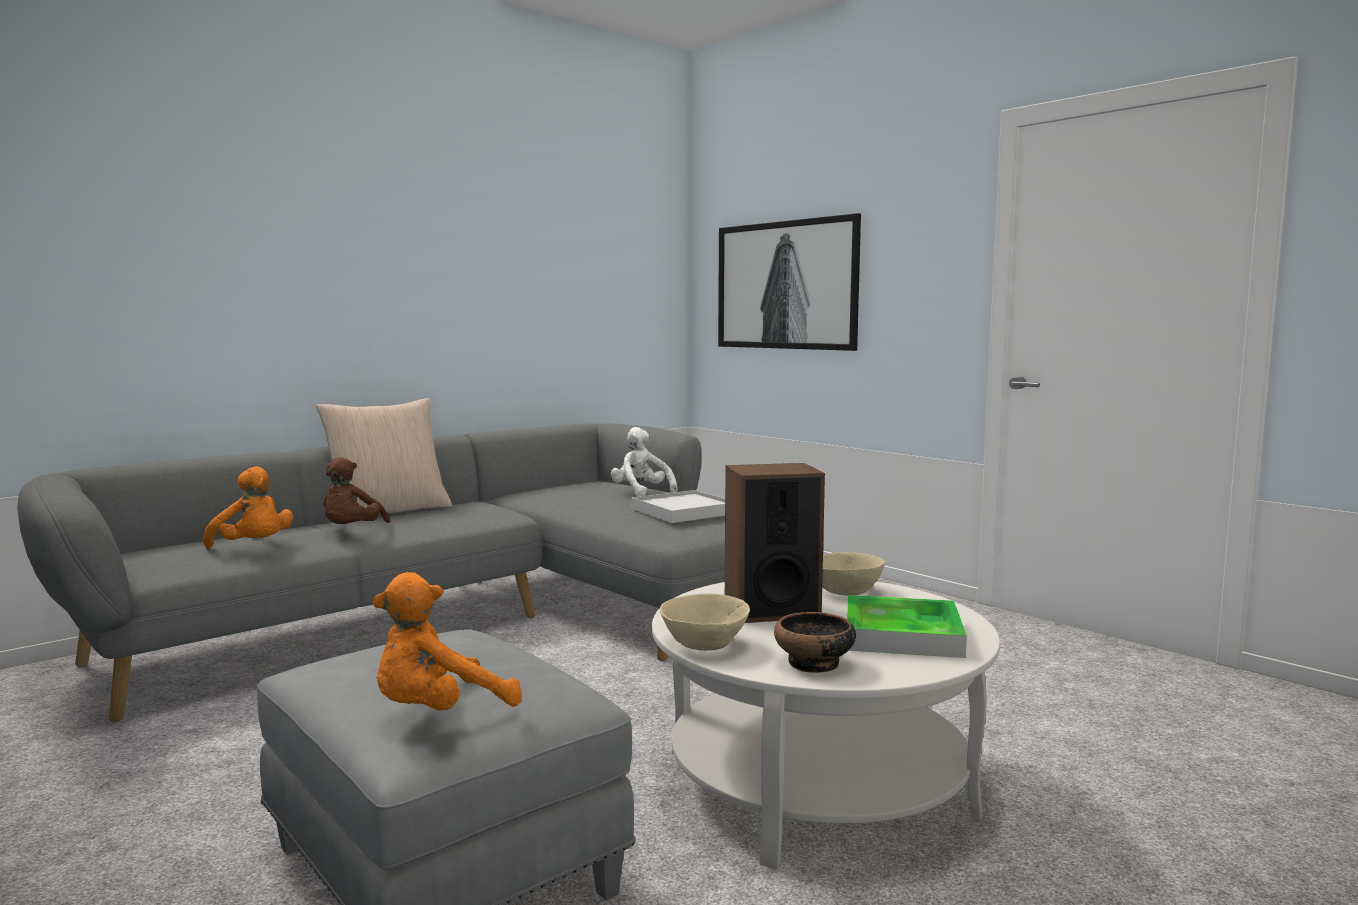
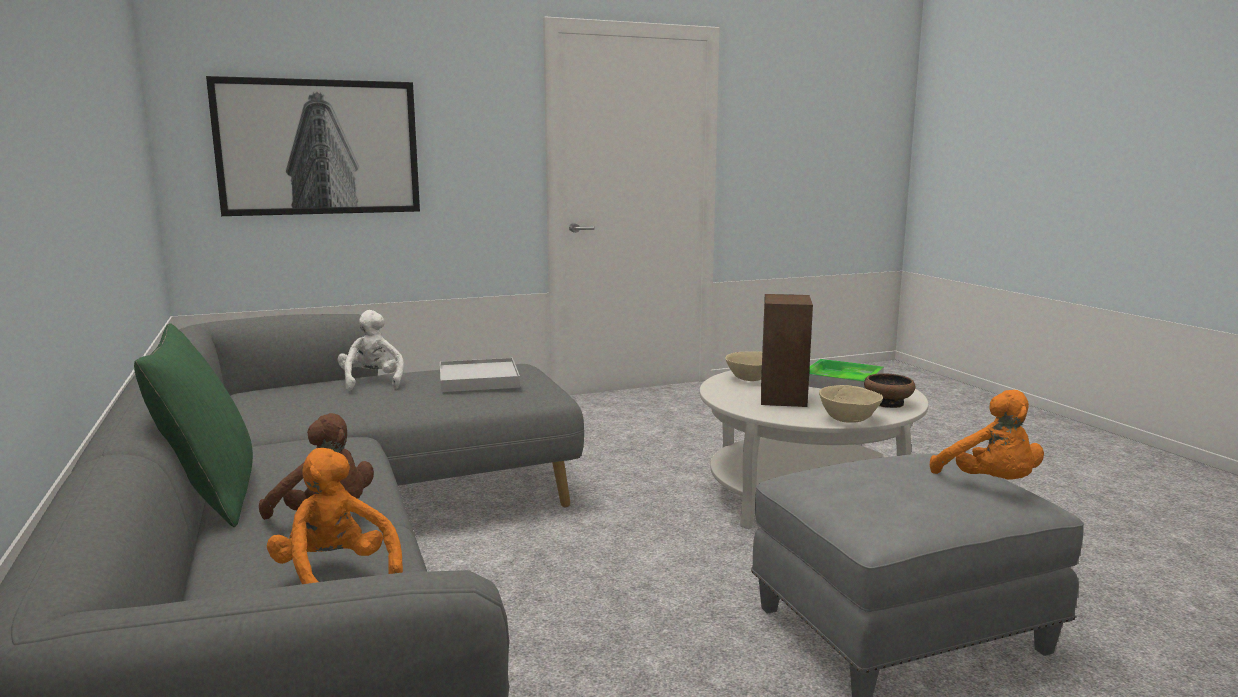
camera: 70 degrees left, 5 degrees up
(253, 547) = (336, 576): orange plush toy -> orange plush toy turned 90 degrees counterclockwise
(388, 512) = (211, 496): beige pillow -> green pillow
(641, 493) = (372, 382): white plush toy -> white plush toy turned 90 degrees clockwise

